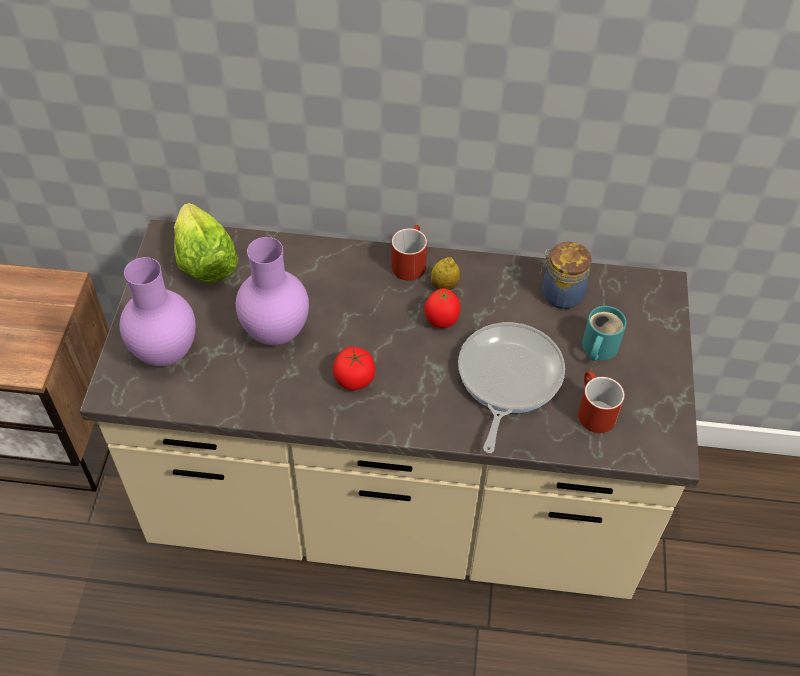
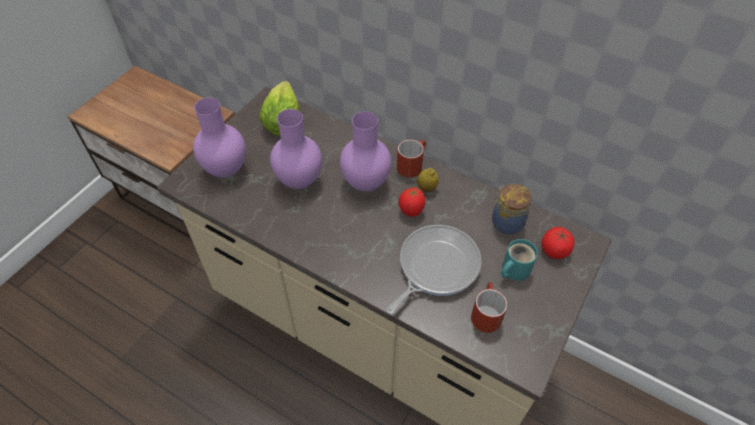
camera: 25 degrees right, 0 degrees up
(354, 379) = (331, 228): tomato -> tomato (554, 250)
(366, 306) = (367, 184): none -> purple vase

